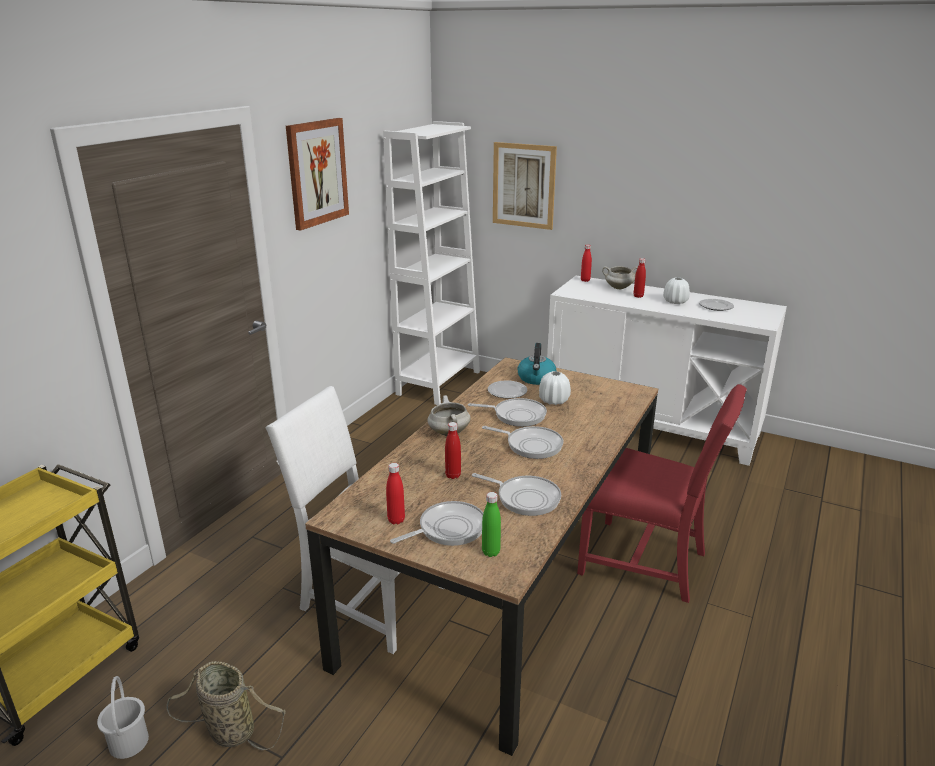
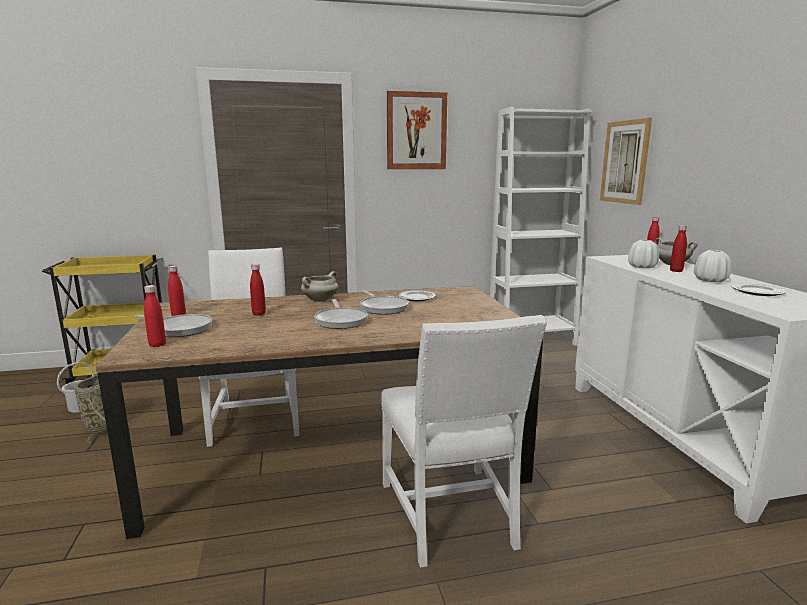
camera: 50 degrees right, 10 degrees down
(491, 552) = (157, 345): green bottle -> red bottle
(525, 498) = (251, 336): frying pan -> none
(536, 378) = (458, 299): kettle -> none
(553, 400) = (431, 310): white vase -> white vase (642, 267)
(647, 562) = (451, 516): red chair -> white chair

